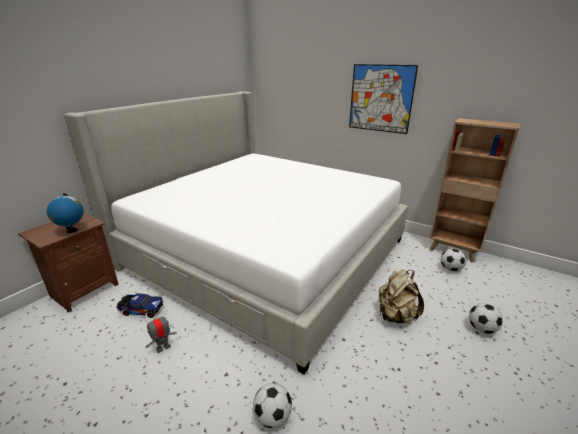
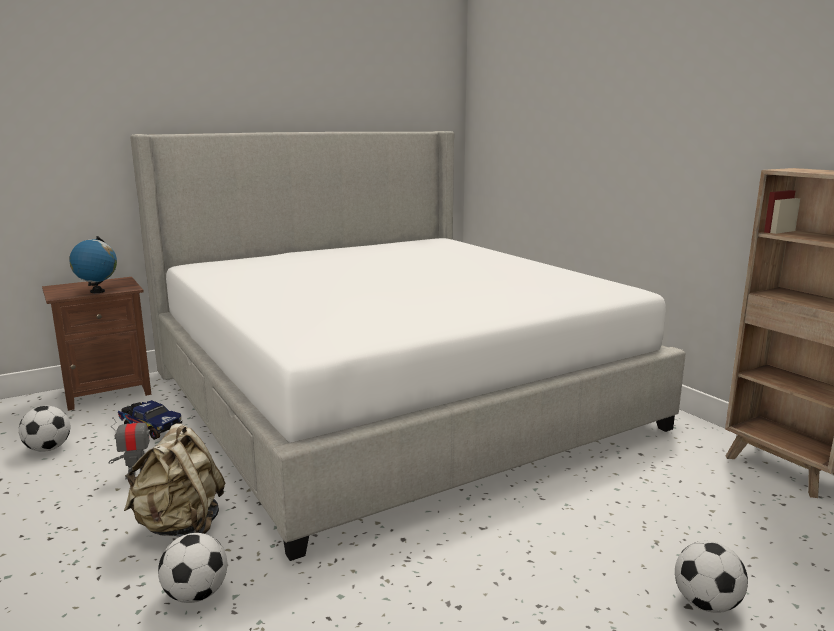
camera: 25 degrees right, 10 degrees down
(380, 98) = (655, 136): picture -> none
(395, 316) = (536, 535): beige backpack -> beige backpack (180, 526)
(450, 269) = (742, 496): football -> football (48, 449)

